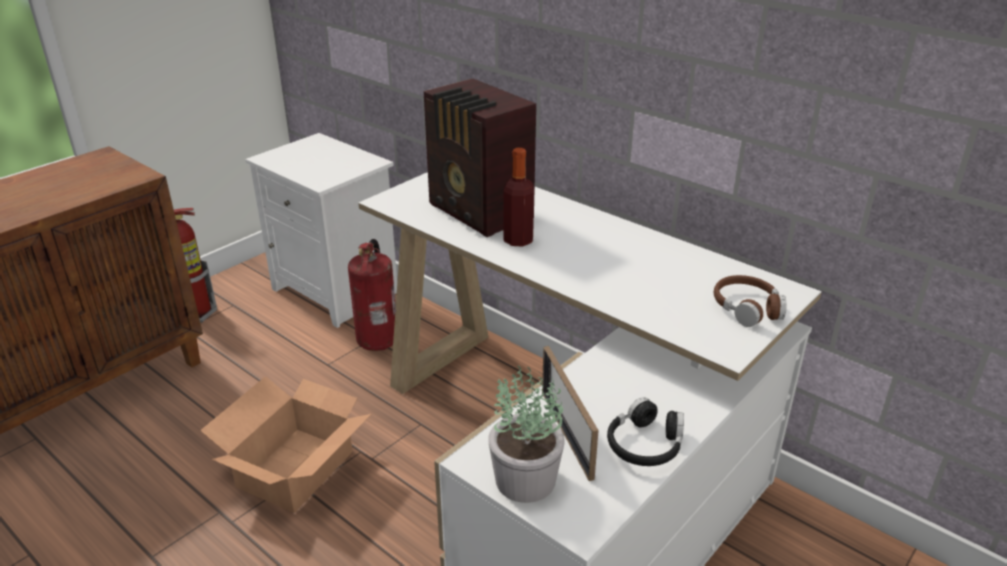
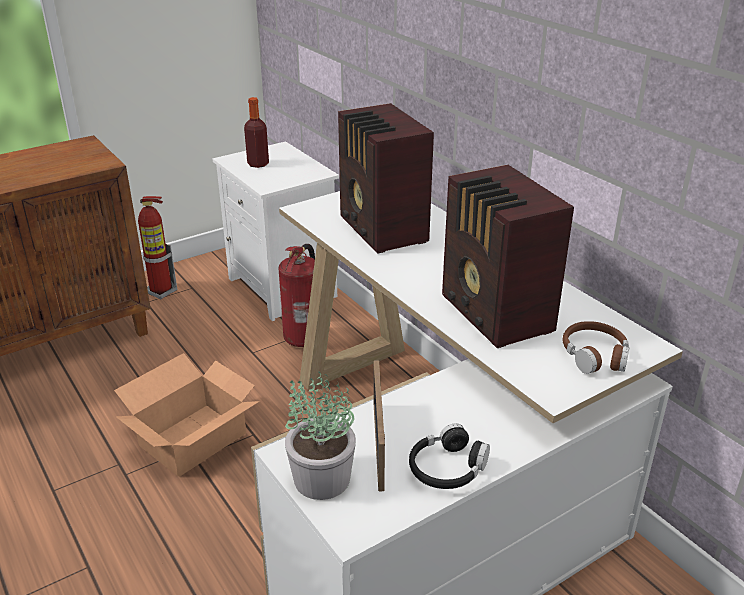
camera: 15 degrees right, 0 degrees up
(518, 240) = (404, 260): bottle -> bottle (258, 164)
(635, 283) = (496, 315): none -> radio

